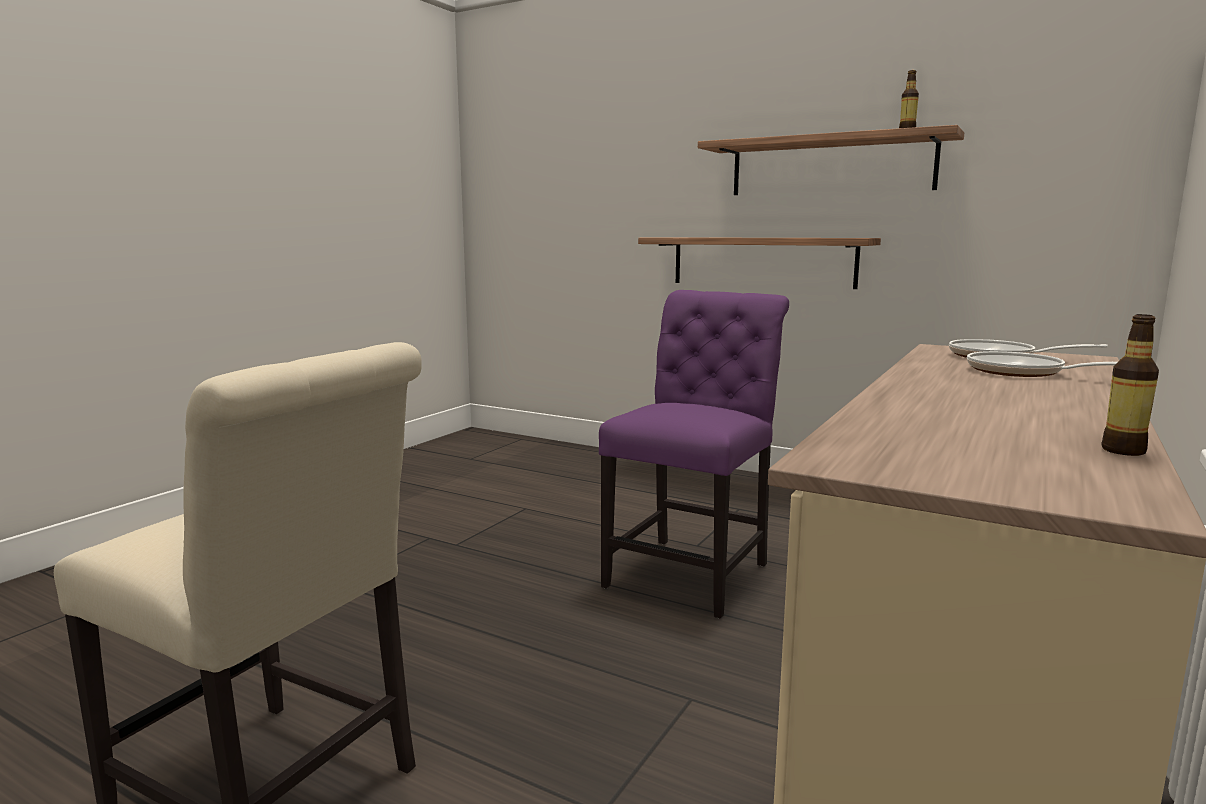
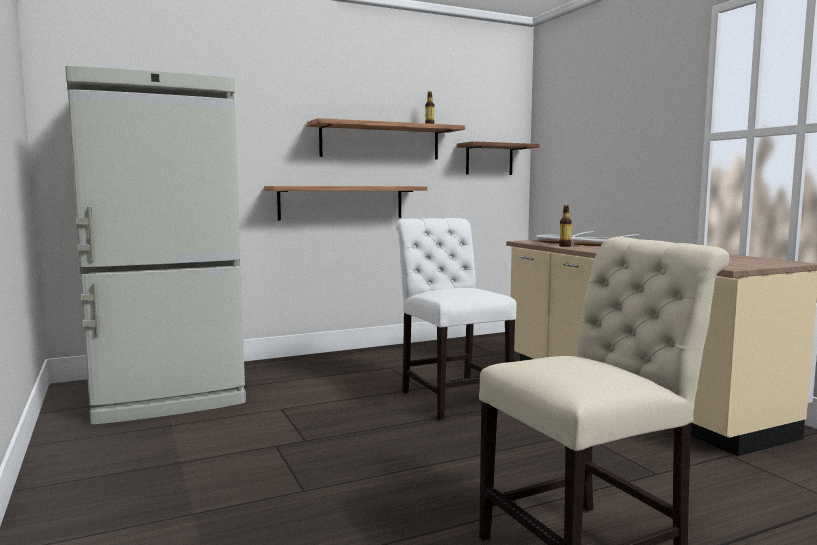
camera: 55 degrees left, 5 degrees down
(506, 459) = (166, 391): none -> white fridge
(693, 572) = (452, 397): purple chair -> white chair
(1061, 184) = (489, 159): none -> shelf
(1123, 450) = (731, 255): bottle -> bottle (564, 246)

